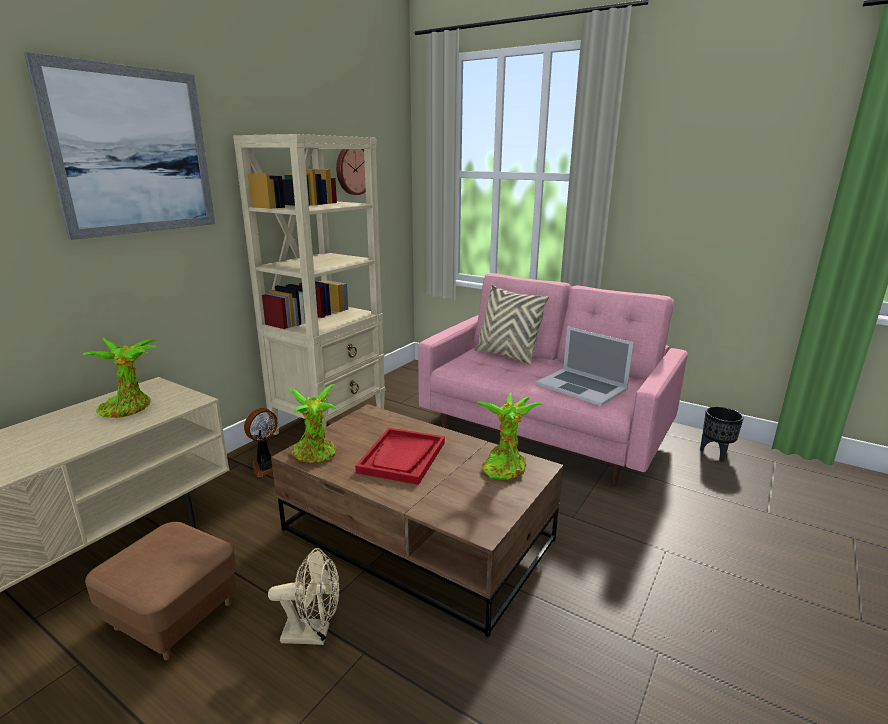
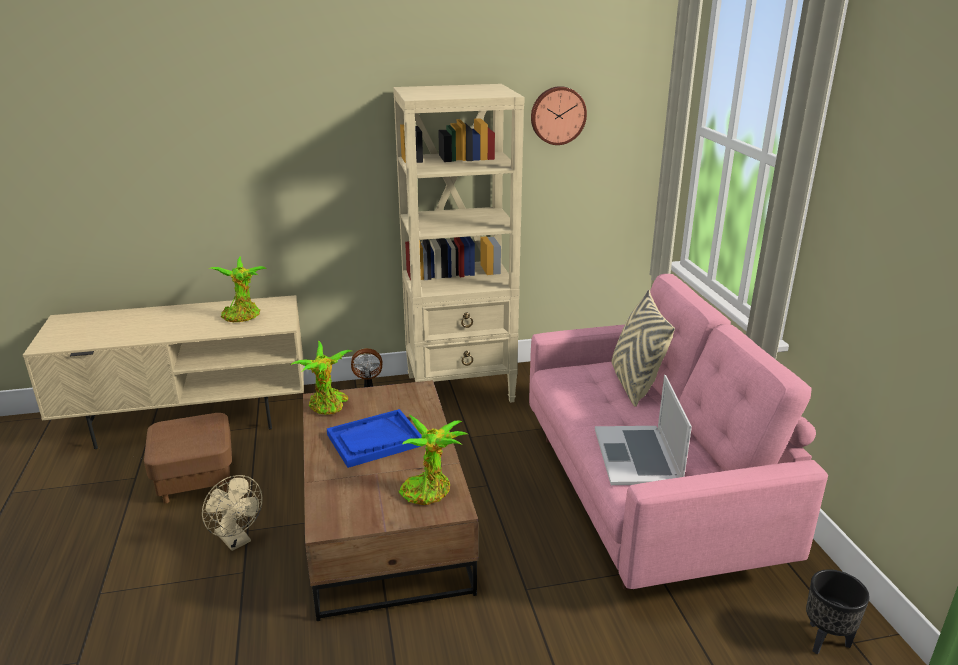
camera: 45 degrees right, 5 degrees up
(133, 152) = (293, 106): picture -> none
(402, 457) = (375, 440): red tray -> blue tray

